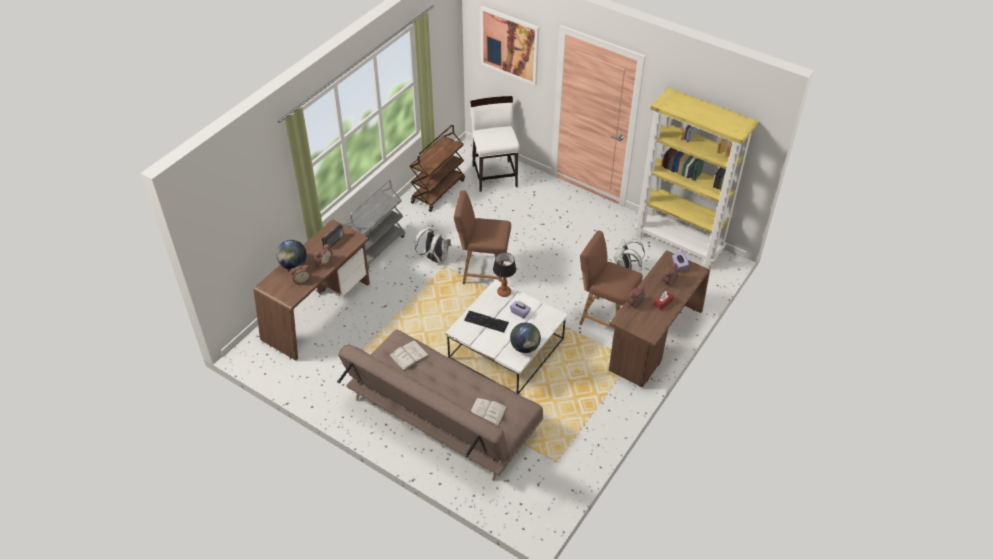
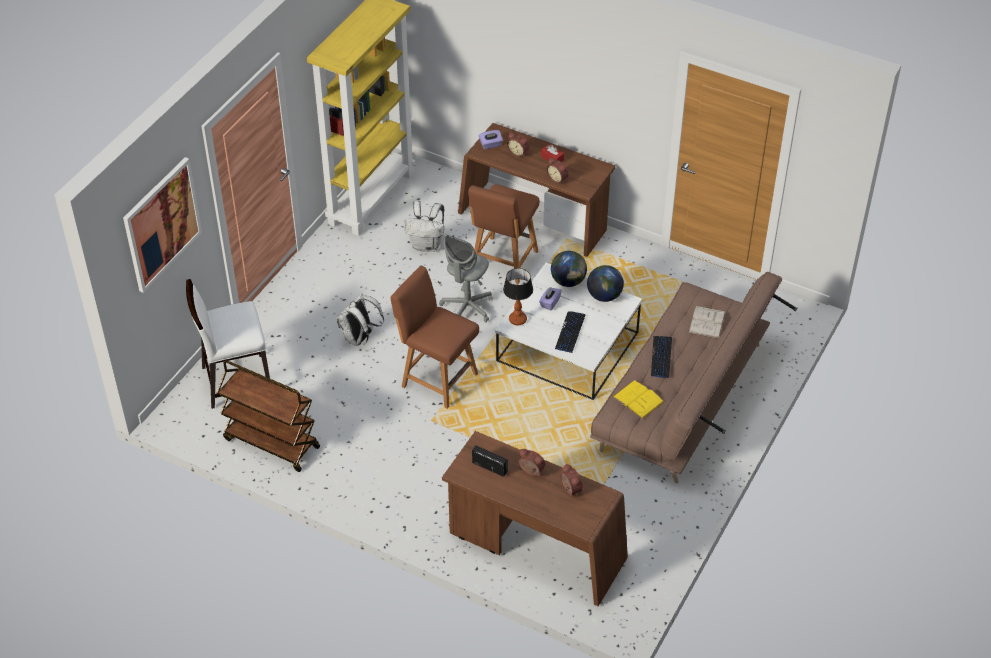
camera: 95 degrees left, 0 degrees up
(293, 265) = (541, 505): globe -> globe (568, 281)
(376, 248) = (400, 501): grey cart -> none
(409, 355) = (638, 399): white book -> yellow book
(434, 259) = (417, 432): white backpack -> white backpack (360, 338)
(451, 376) = (661, 357): none -> keyboard
(483, 271) = (437, 379): brown chair -> brown chair turned 120 degrees clockwise
(553, 292) = (467, 308): none -> grey office chair

